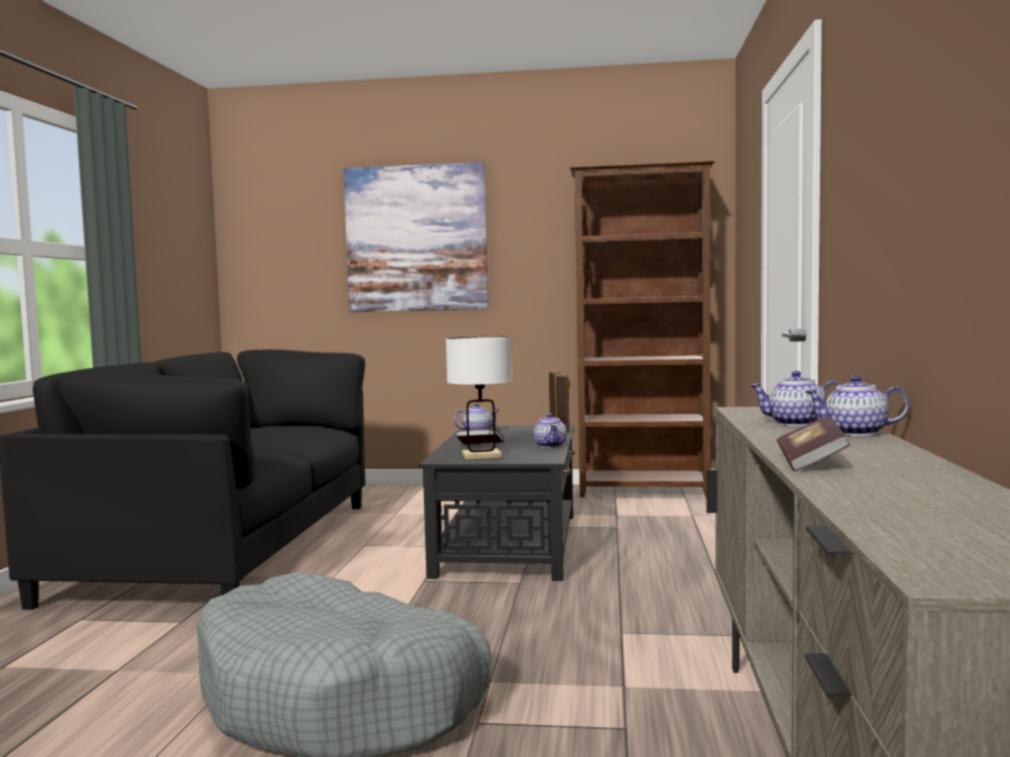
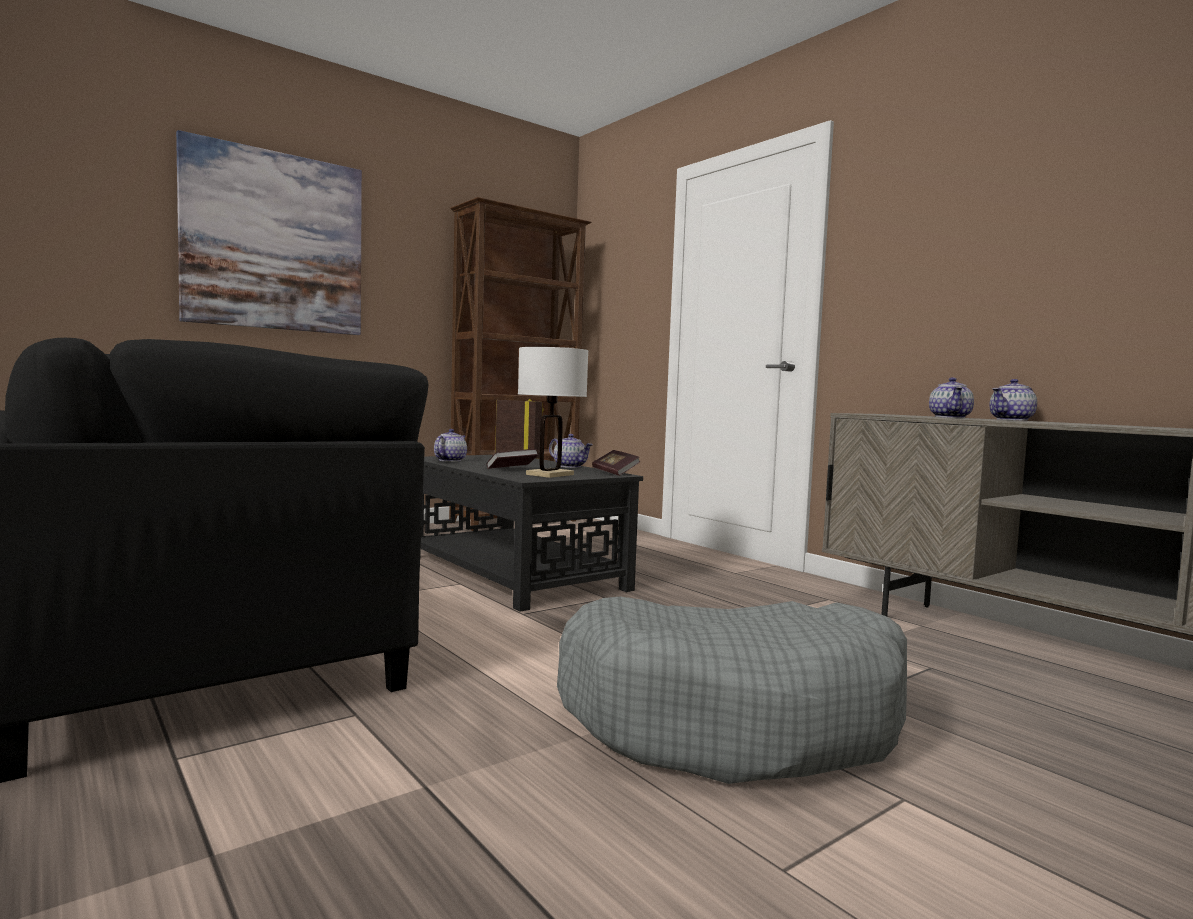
camera: 45 degrees left, 0 degrees up
(795, 423) = (950, 417): teapot -> teapot turned 45 degrees counterclockwise
(811, 462) = (1122, 426): book -> book (615, 473)

